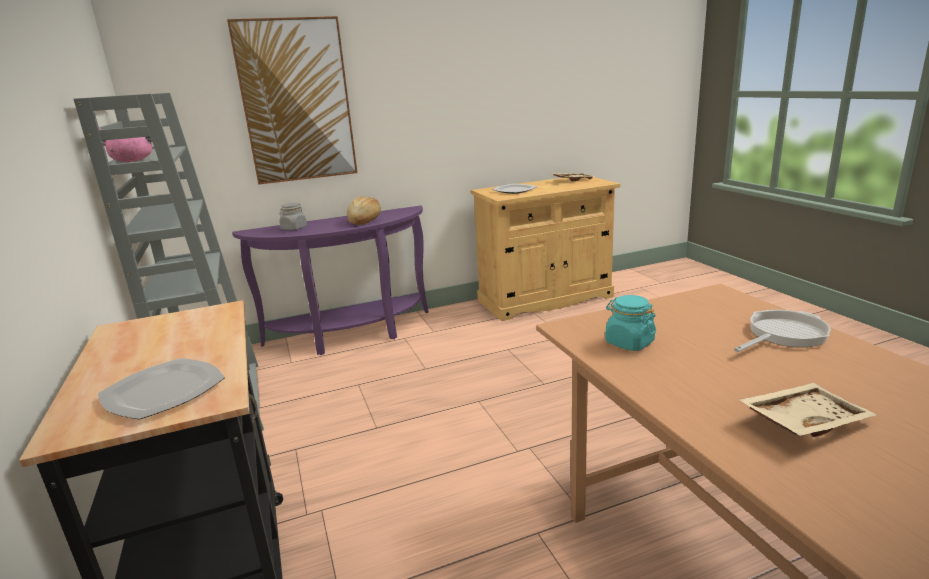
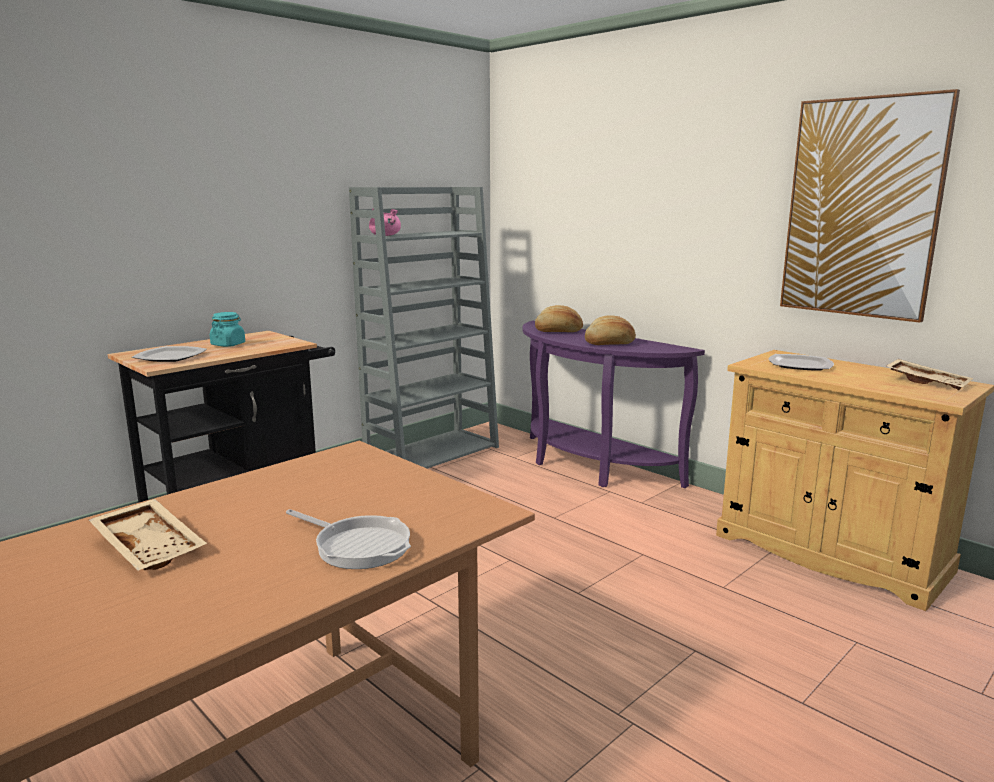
camera: 65 degrees right, 5 degrees down
(294, 228) = (558, 331): grey jar -> bread
(296, 101) = (604, 204): picture -> picture (862, 208)
(629, 342) = (321, 475): turquoise jar -> turquoise jar (228, 344)

